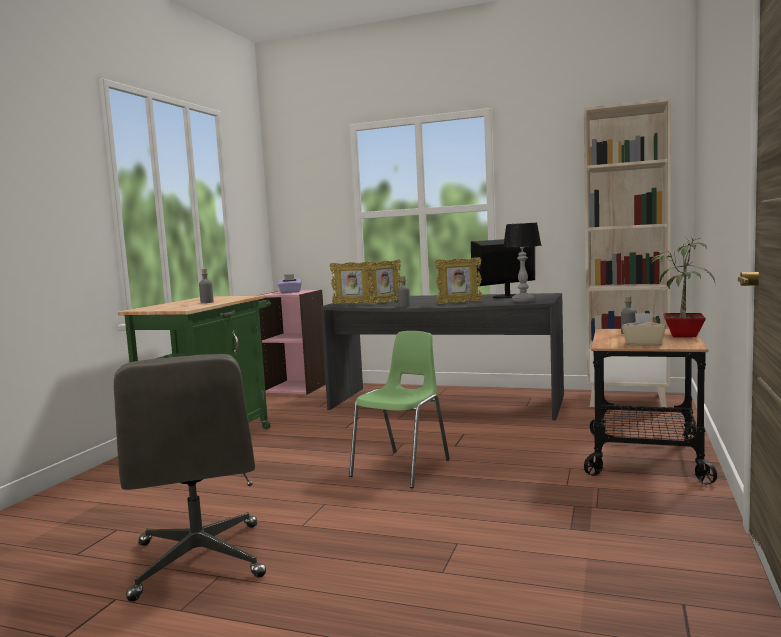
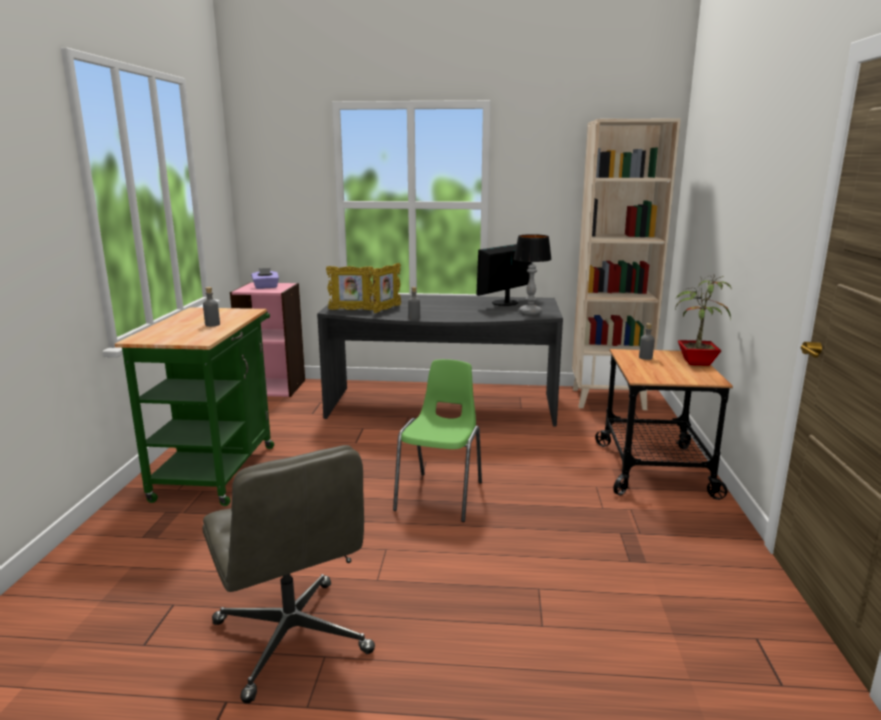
camera: 15 degrees left, 10 degrees up
(459, 303) = (467, 313): picture frame -> none
(643, 344) = (672, 376): beige tissue box -> none

